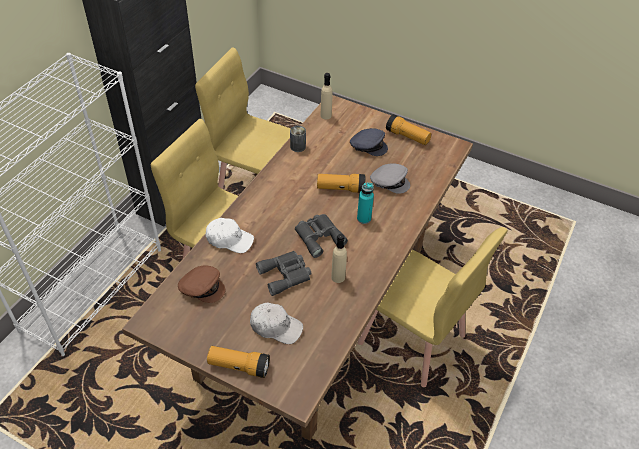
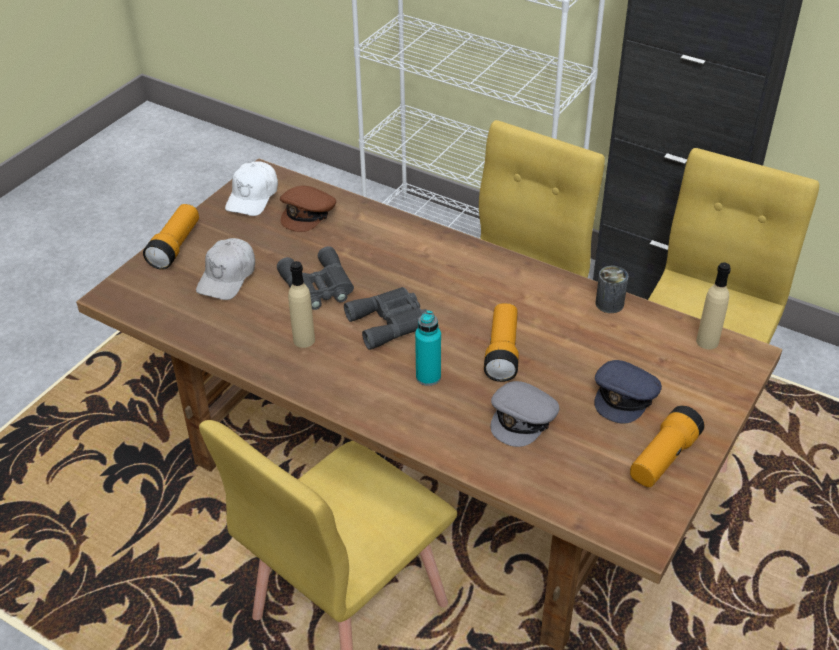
camera: 95 degrees right, 5 degrees down
(229, 239) = (392, 233): white cap -> white cap (253, 197)

